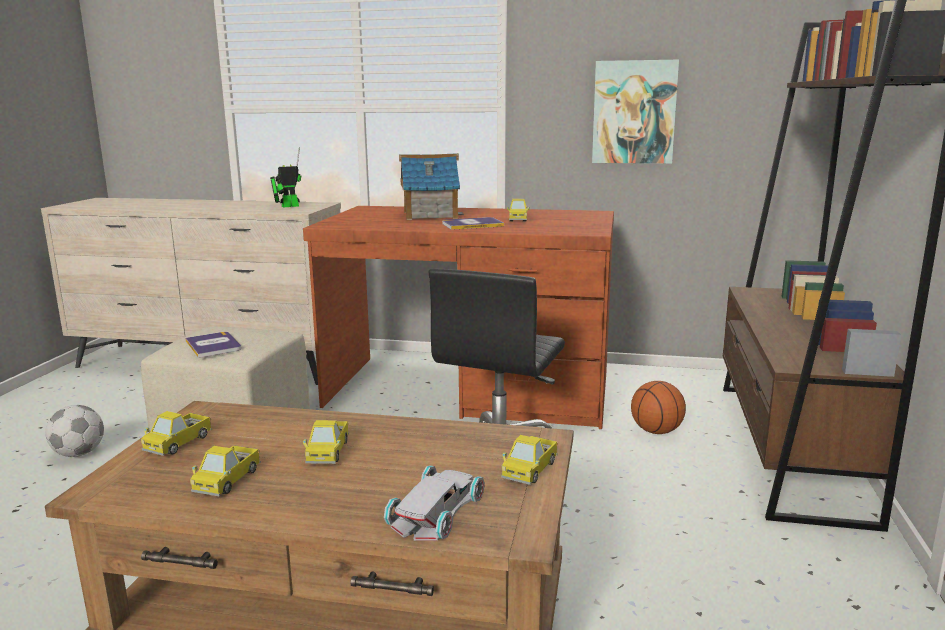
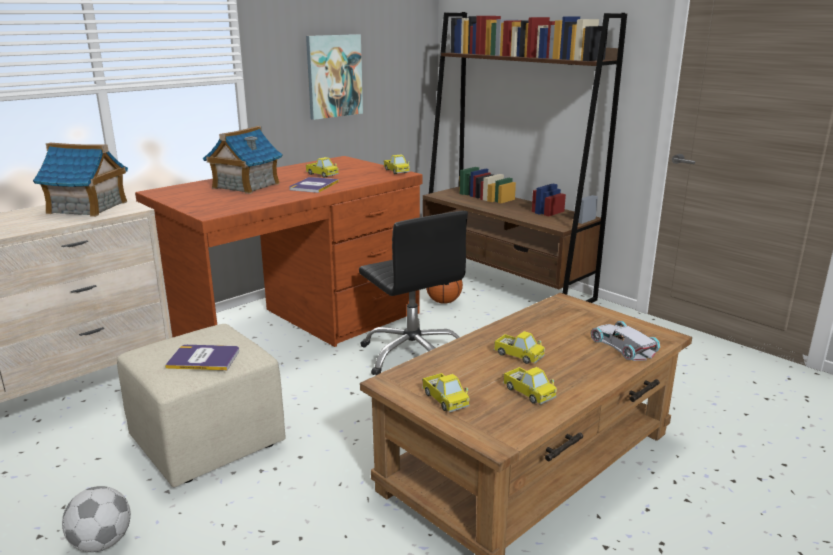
camera: 55 degrees left, 5 degrees up
(287, 206) = (88, 207): toy robot -> toy house
(530, 470) = (599, 314): toy truck -> toy truck (396, 171)

